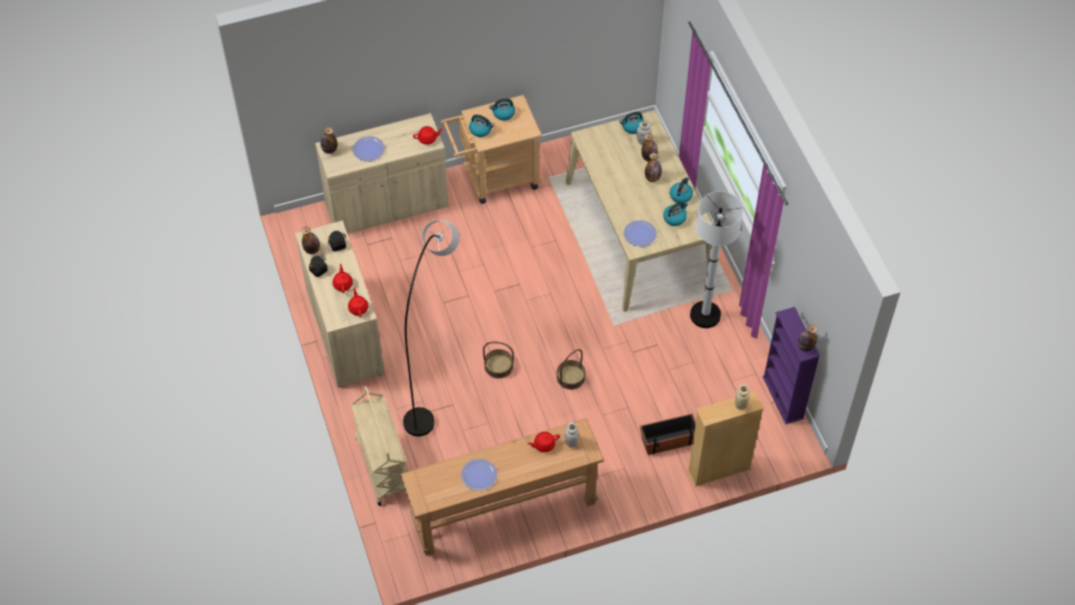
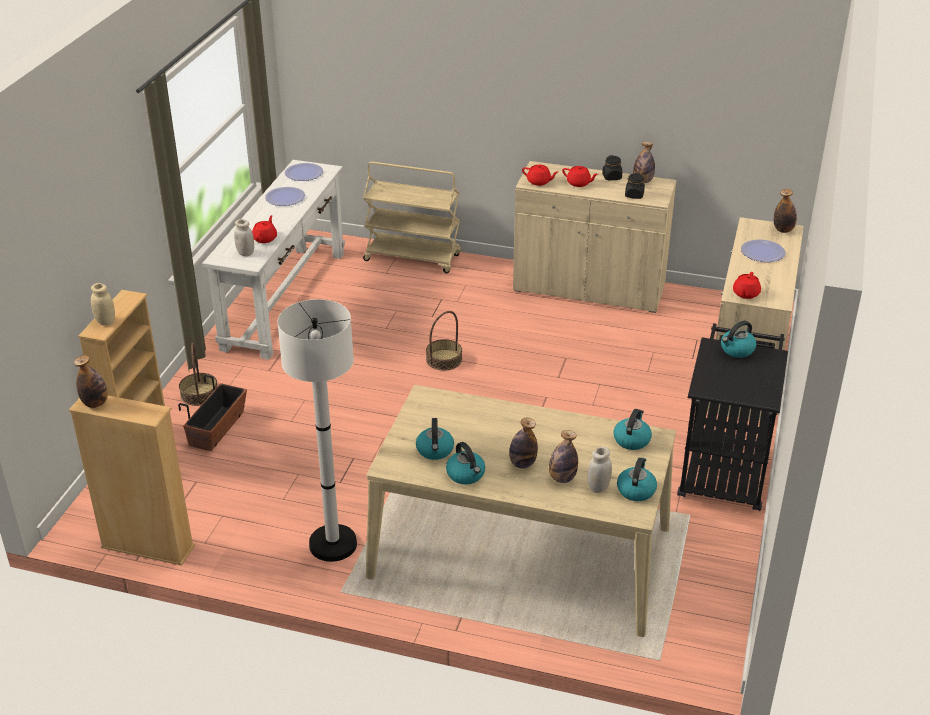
camera: 125 degrees right, 20 degrees down
(435, 374) = (479, 319): grey floor lamp -> none
(494, 179) = (724, 468): beige cart -> black cart
(503, 113) = (753, 379): kettle -> kettle (631, 440)
(503, 510) = (285, 300): brown console table -> white console table
(570, 377) = (374, 399): basket -> basket (199, 394)
(640, 234) = (442, 410): plate -> plate (304, 173)
(783, 397) = (148, 547): purple bookcase -> beige bookcase

